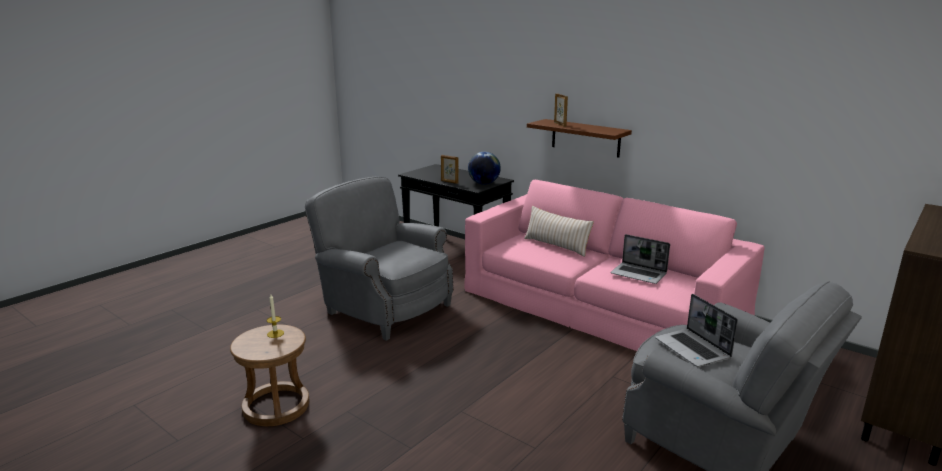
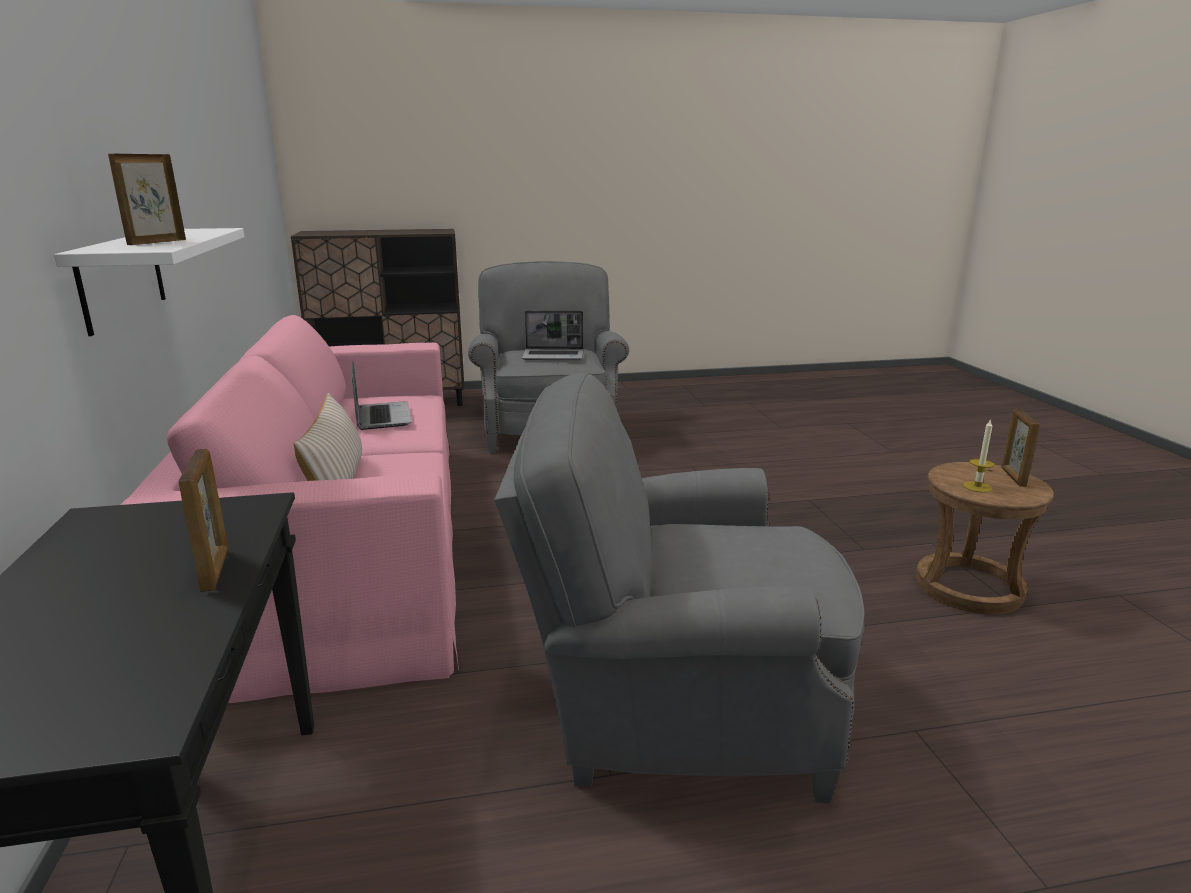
camera: 140 degrees left, 0 degrees up
(252, 349) = (1013, 477): none -> picture frame
(384, 308) = (675, 705): grey armchair -> grey armchair turned 105 degrees clockwise
(484, 183) = (174, 520): globe -> none
(585, 138) = (122, 278): brown shelf -> white shelf
(693, 349) = (554, 356): laptop -> laptop turned 75 degrees clockwise

